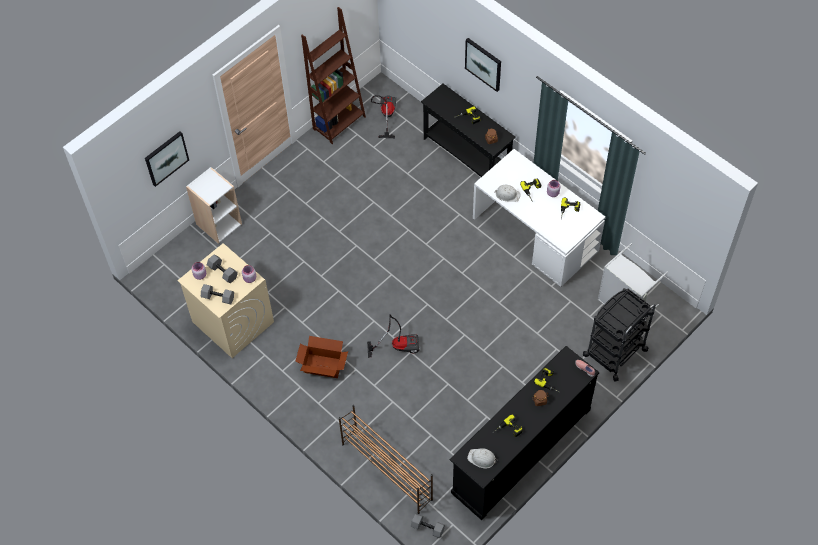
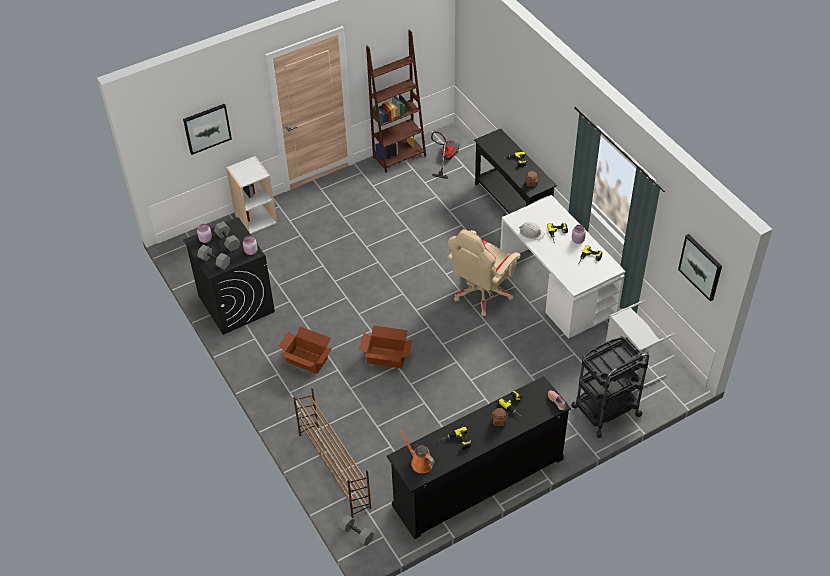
camera: 15 degrees right, 10 degrees down
(232, 321) = (235, 303): beige washing machine -> black washing machine
(398, 345) = (387, 357): vacuum cleaner -> cardboard box
(466, 256) = (482, 292): none -> beige office chair
(482, 458) = (420, 462): white hard hat -> orange watering can
(483, 64) = (534, 102): picture -> picture (701, 267)

